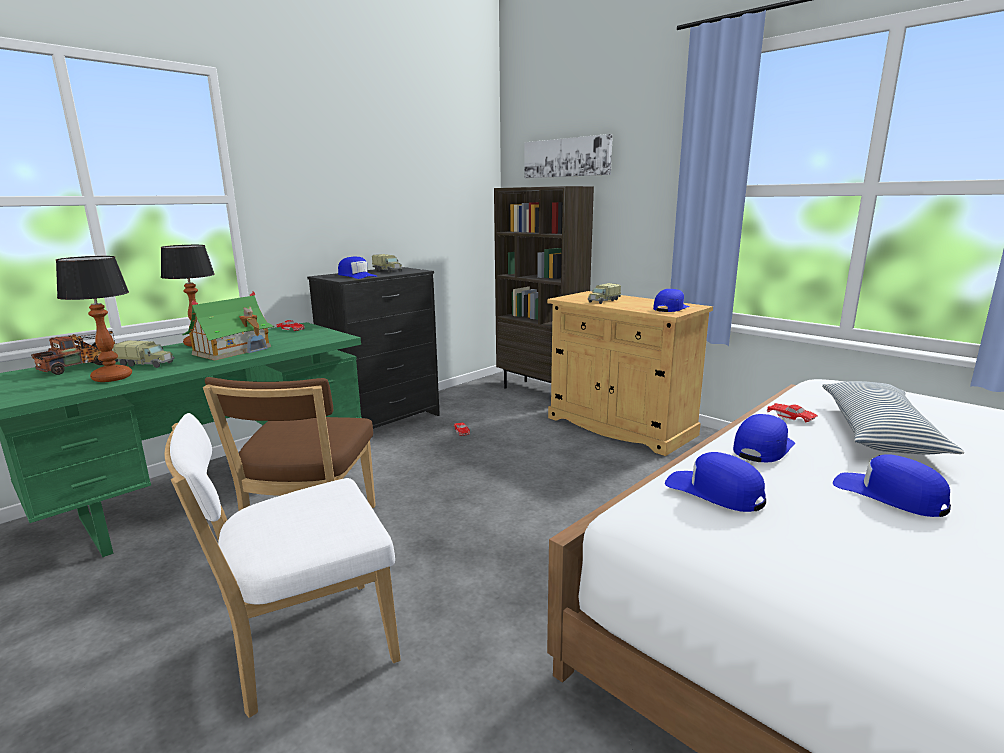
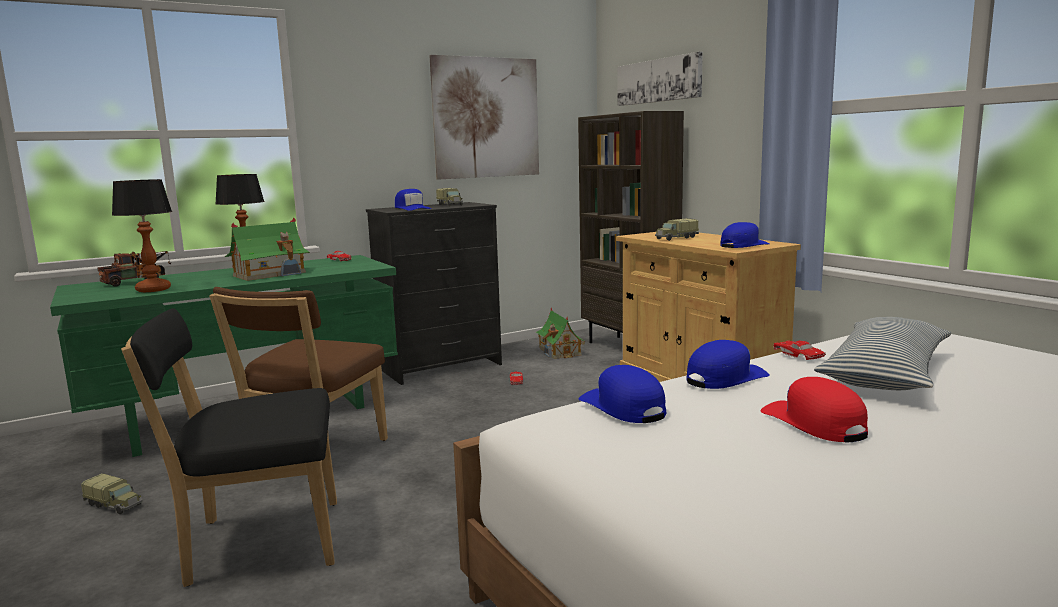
camera: 15 degrees right, 5 degrees down
(146, 364) = (189, 281): toy truck -> toy truck (114, 505)
(303, 647) = (257, 543): white chair -> black chair
(411, 186) = (486, 118): none -> picture
(483, 398) = (559, 351): none -> toy house
(889, 495) = (814, 423): blue cap -> red cap

